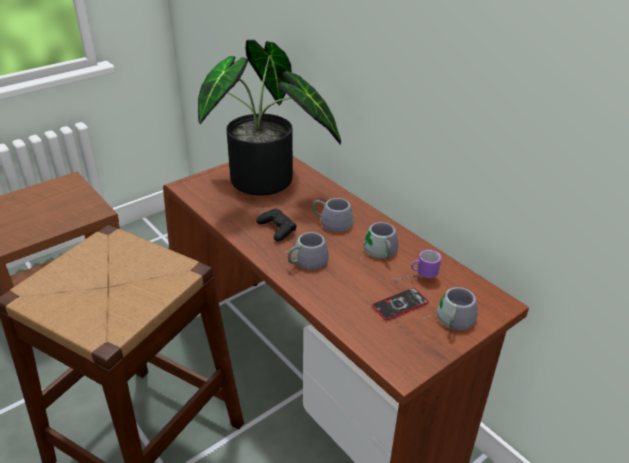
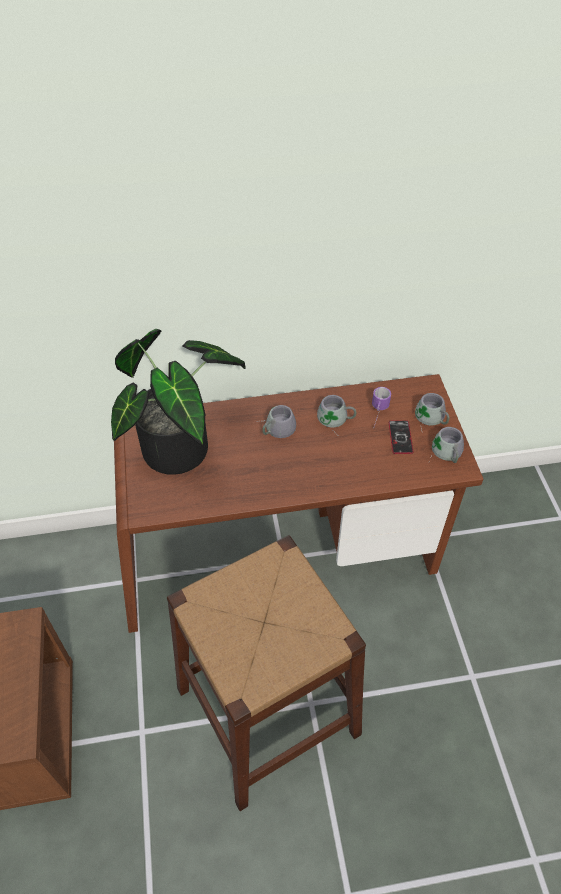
camera: 60 degrees left, 15 degrees up
(277, 229) = (261, 470): black game controller -> none
(304, 259) = (315, 469): grey mug -> grey mug (444, 453)

